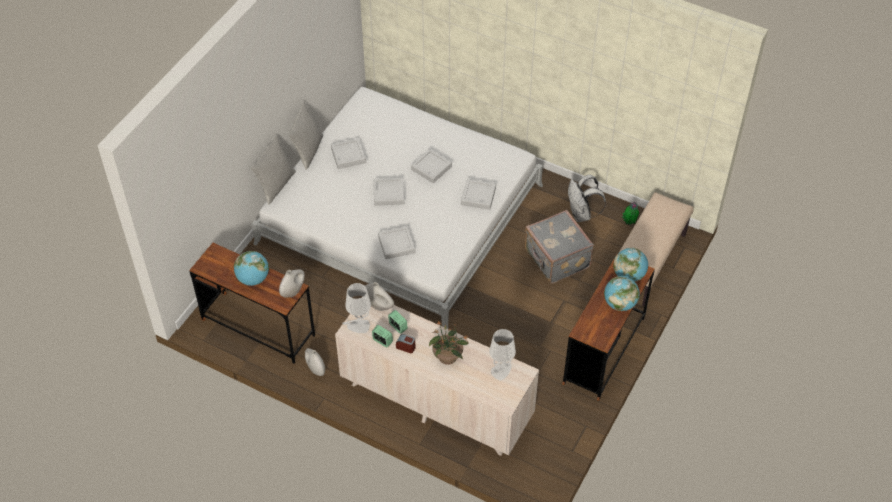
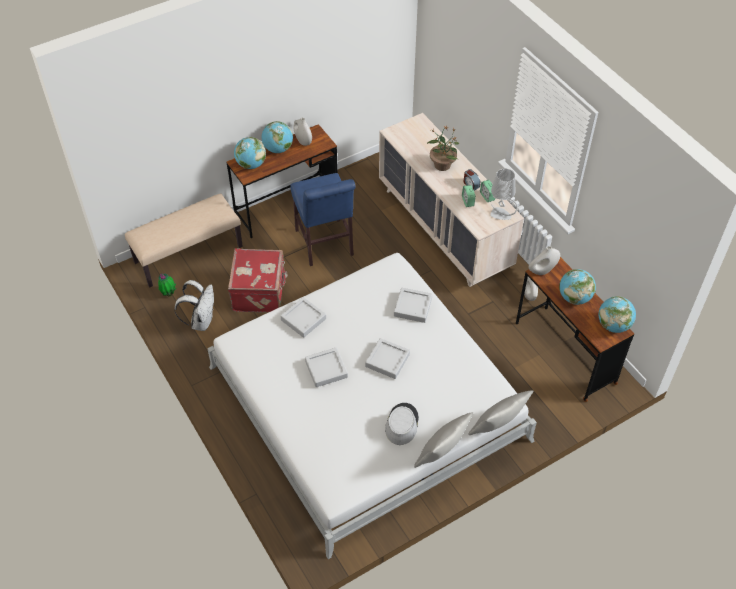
camera: 150 degrees left, 0 degrees up
(209, 269) = (613, 325): none -> globe
(348, 156) = (401, 424): grey tray -> grey hat
(379, 306) = (473, 223): white vase -> white vase (303, 141)
(501, 371) = (408, 140): grey table lamp -> none
(536, 329) = (325, 245): none -> blue chair
(556, 259) = (260, 292): grey suitcase -> red suitcase

